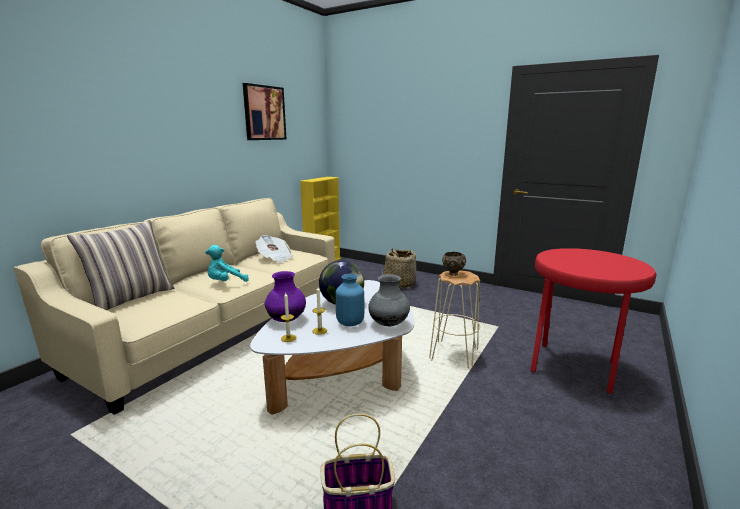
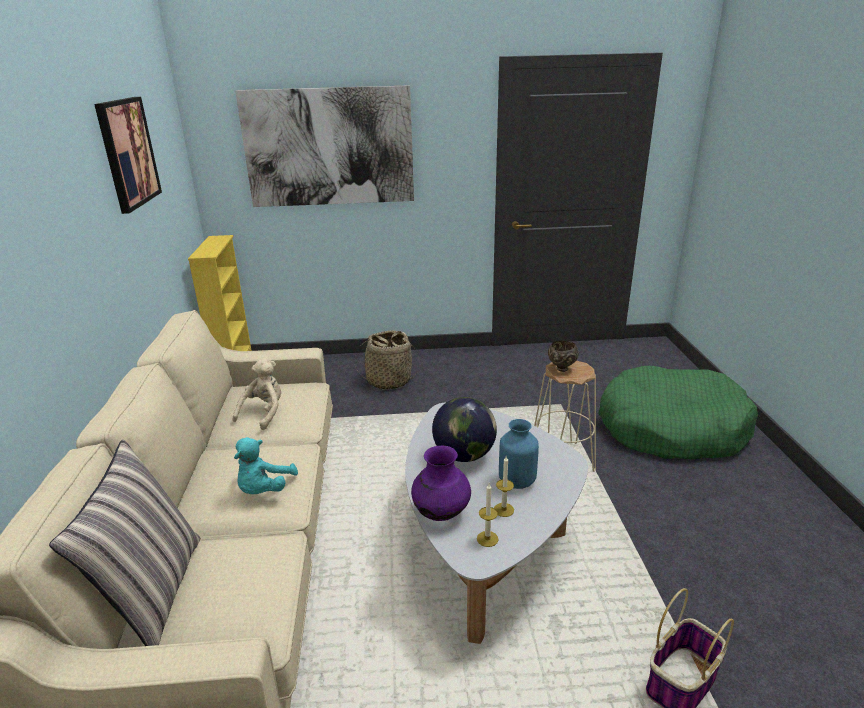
camera: 35 degrees left, 10 degrees up
(275, 258) = (264, 413): newspaper -> beige plush toy
(389, 324) = (557, 464): grey vase -> none
(397, 128) = (329, 147): none -> picture
(575, 368) = (671, 428): red stool -> green dog bed

